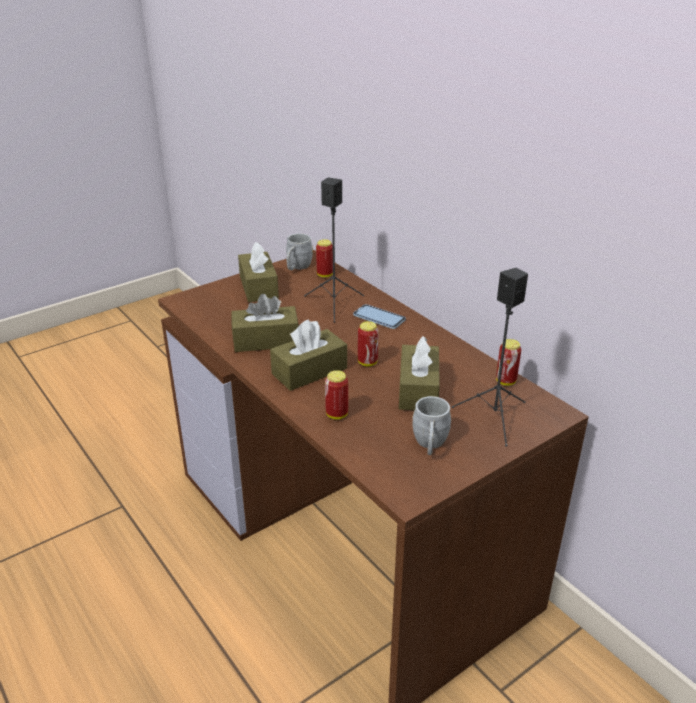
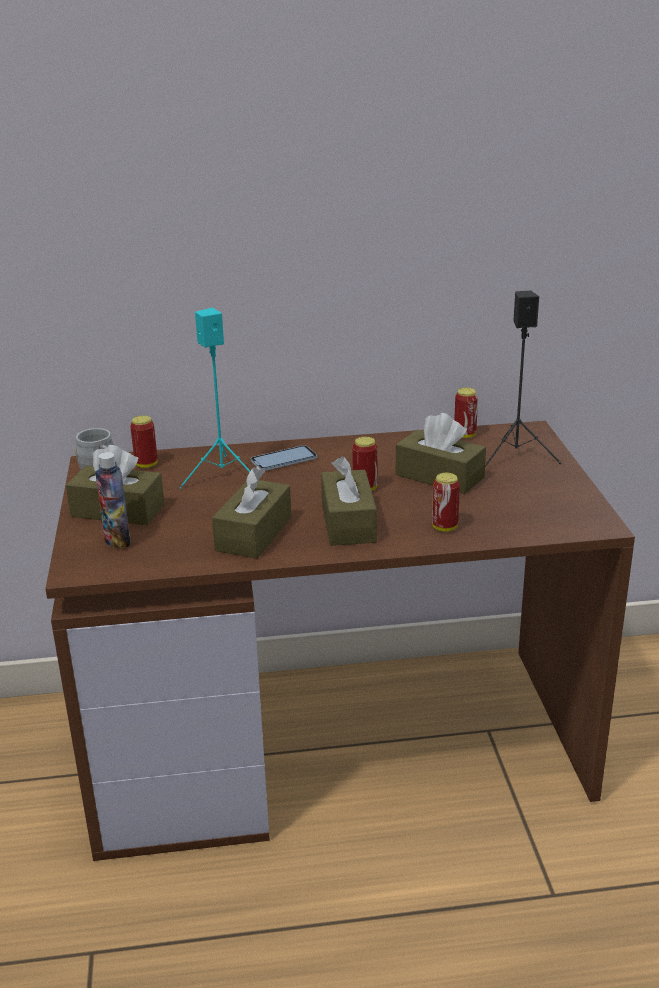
camera: 60 degrees left, 5 degrees down
(223, 300) = (117, 541): none -> bottle
(334, 304) = (222, 475): black speaker -> turquoise speaker
(429, 445) = (533, 495): grey mug -> none

